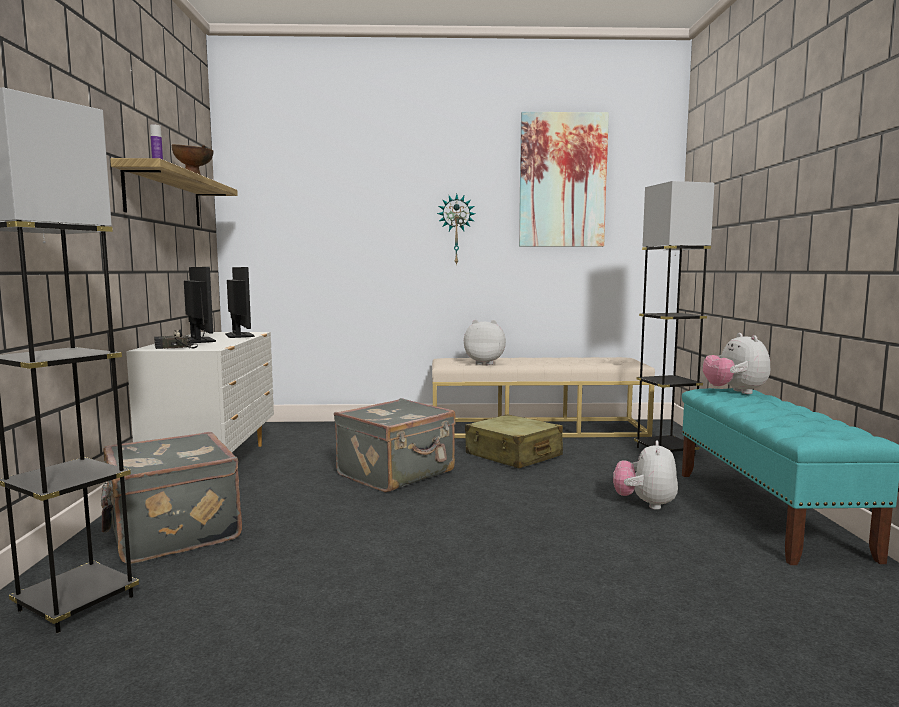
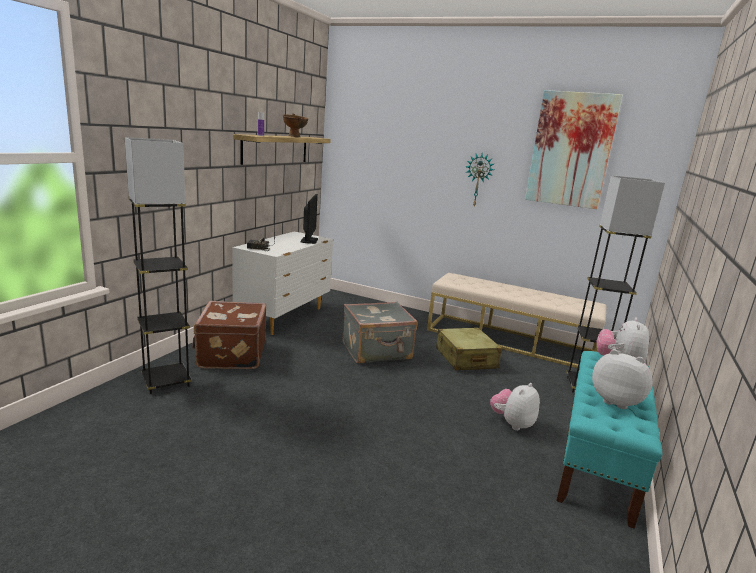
camera: 25 degrees right, 10 degrees up
(171, 532) = (231, 355): grey suitcase -> brown suitcase
(199, 340) = (280, 242): monitor -> none
(484, 363) = (474, 285): plush toy -> plush toy (616, 401)

